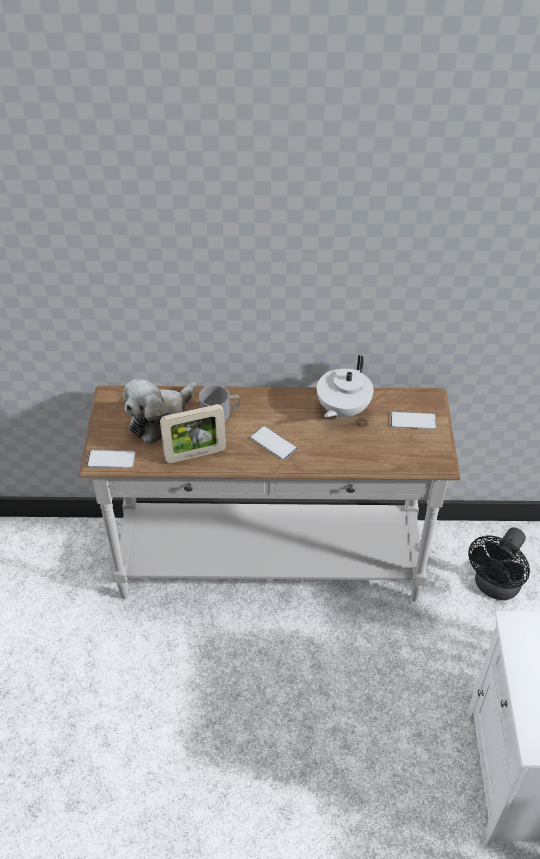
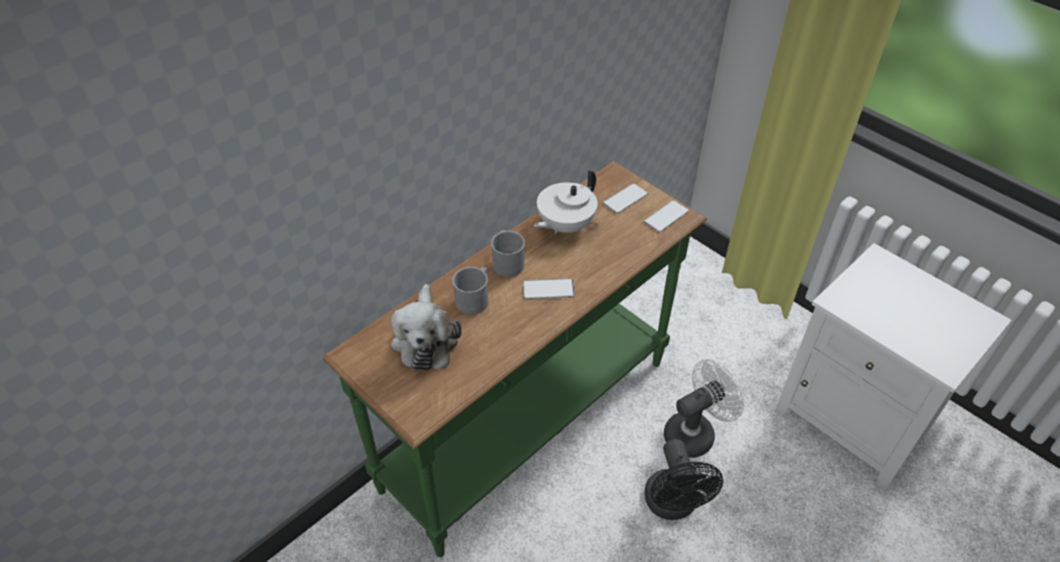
camera: 45 degrees left, 0 degrees up
(111, 459) = (428, 408): phone -> phone (666, 216)
(195, 454) = (498, 346): picture frame -> none
(270, 566) = (529, 426): white console table -> green console table
(271, 406) = (507, 261): none -> grey mug
(342, 409) = (564, 225): white teapot -> white teapot turned 60 degrees clockwise
(383, 670) = (695, 432): none -> white fan
(494, 587) = (694, 314): black fan -> black fan (673, 505)

